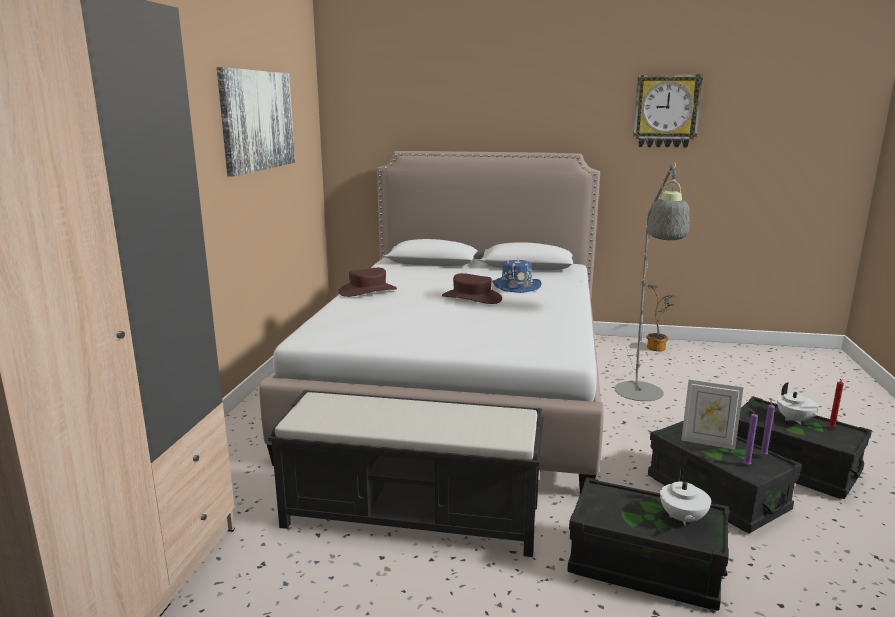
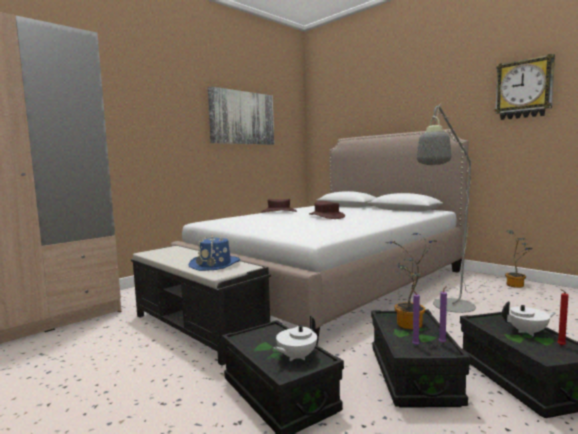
camera: 35 degrees right, 10 degrees down
(516, 286) = (370, 215): blue hat -> blue hat (215, 264)
(707, 442) = (409, 326): picture frame -> potted plant
(794, 420) = (527, 332): white teapot -> white teapot turned 120 degrees counterclockwise

